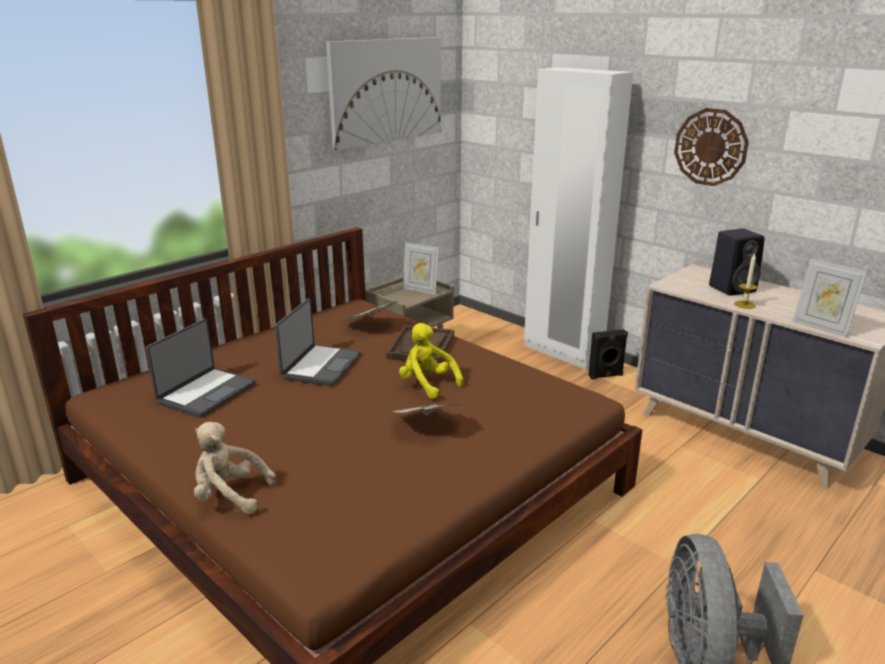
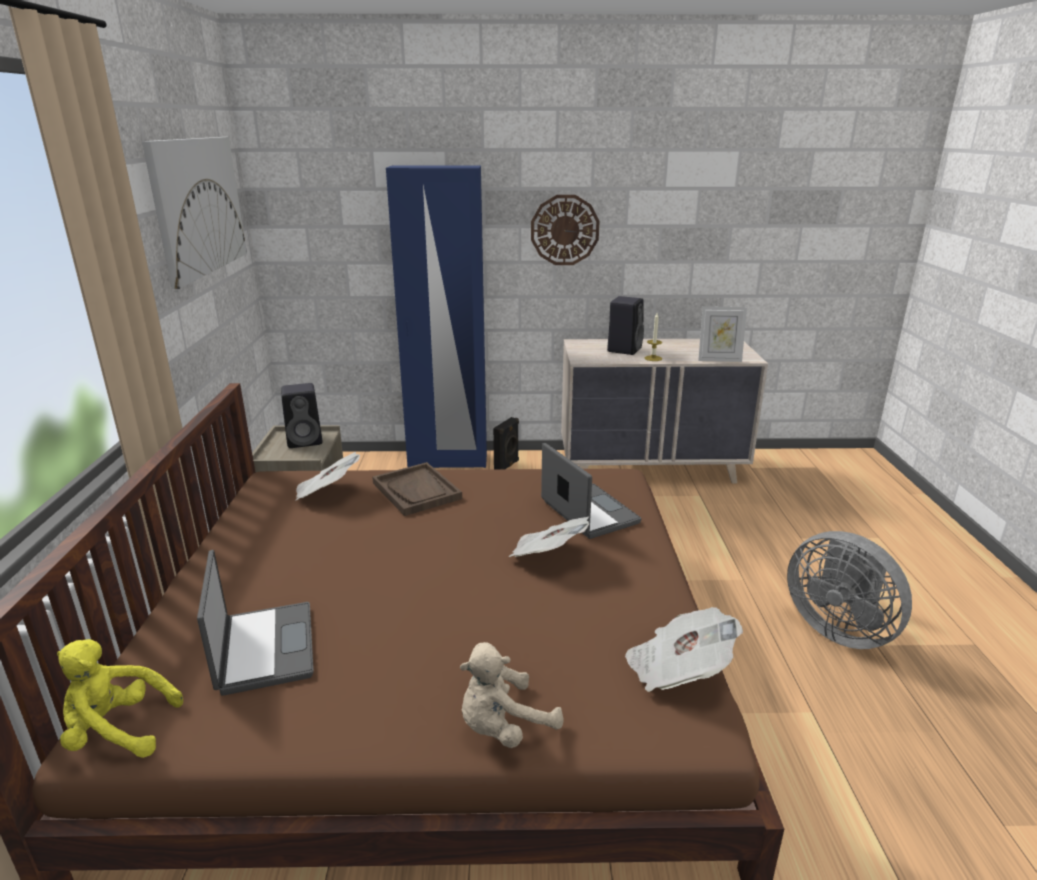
camera: 45 degrees left, 0 degrees up
(320, 366) = (349, 554): laptop -> laptop (588, 513)
(366, 534) = (678, 670): none -> newspaper
(420, 290) = (306, 440): picture frame -> black speaker
(427, 384) = (483, 521): yellow plush toy -> yellow plush toy (118, 731)
(562, 353) = (447, 461): white wardrobe -> blue wardrobe

